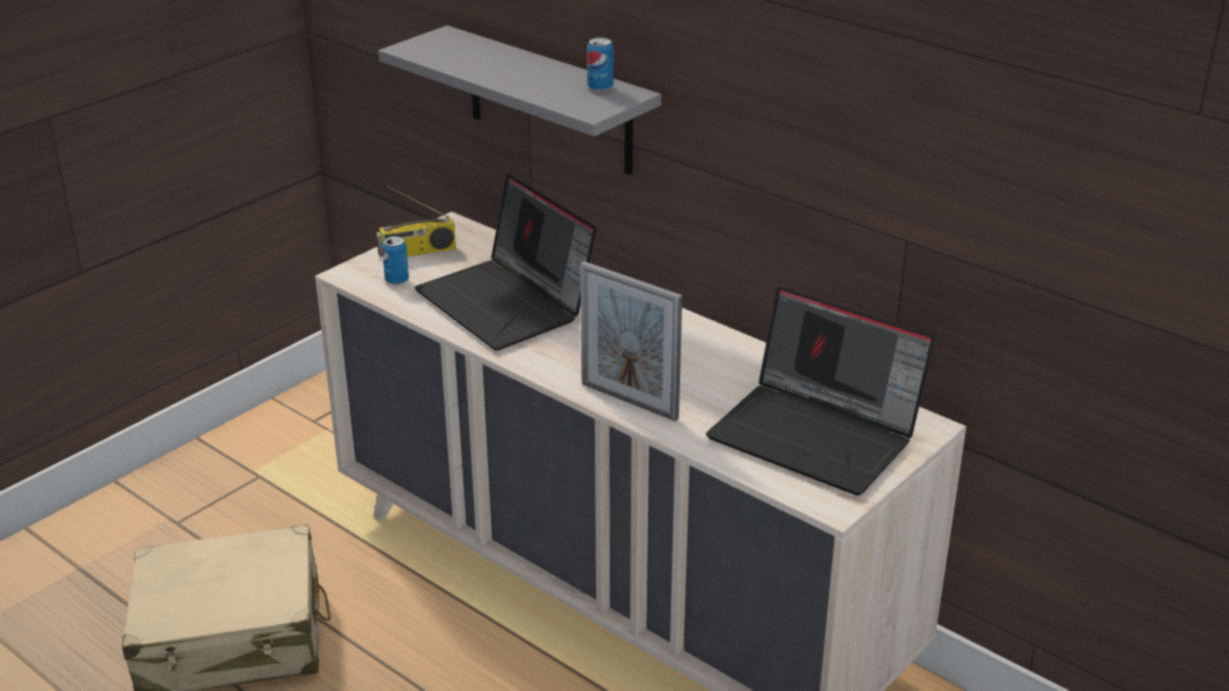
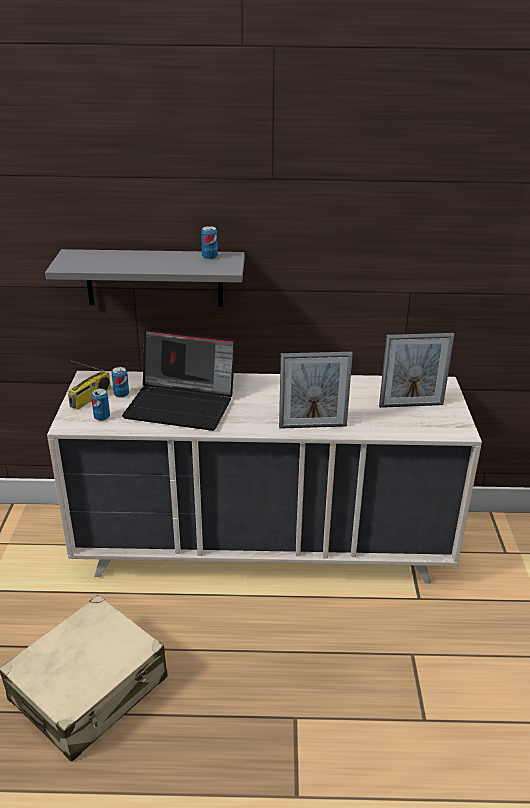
camera: 40 degrees left, 0 degrees up
(457, 261) = (121, 394): none -> can
(818, 435) = (411, 405): laptop -> picture frame

